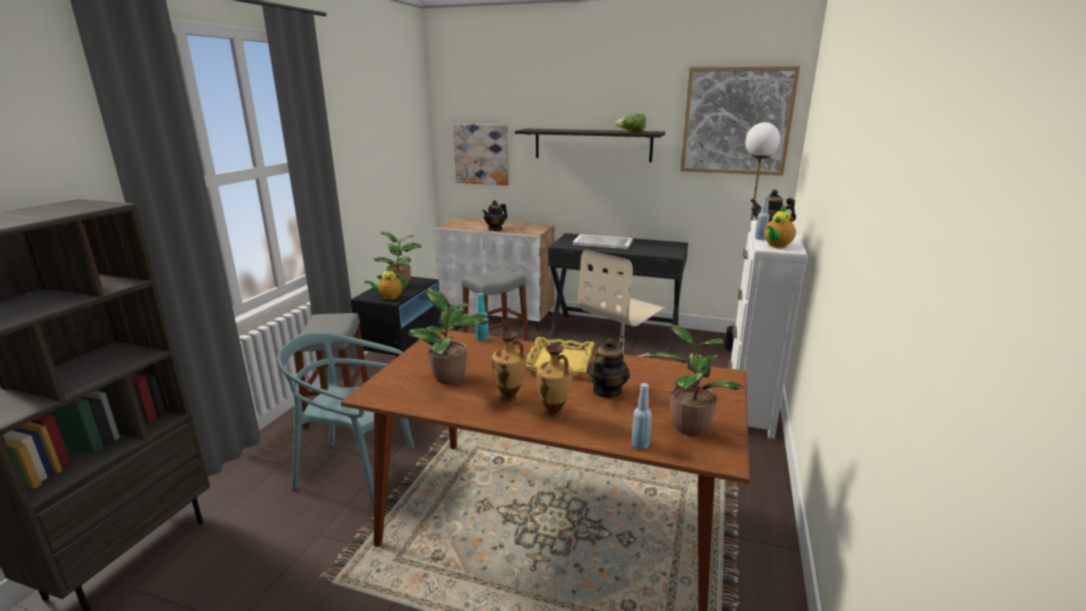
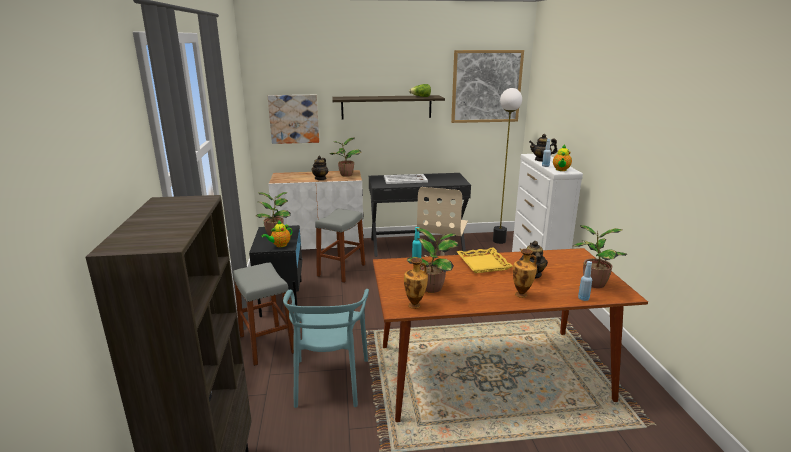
camera: 25 degrees left, 0 degrees up
(356, 470) = (329, 381): turquoise chair -> turquoise chair turned 75 degrees counterclockwise
(510, 400) = (486, 292): vase -> vase (415, 305)
(529, 228) = (345, 175): none -> potted plant

